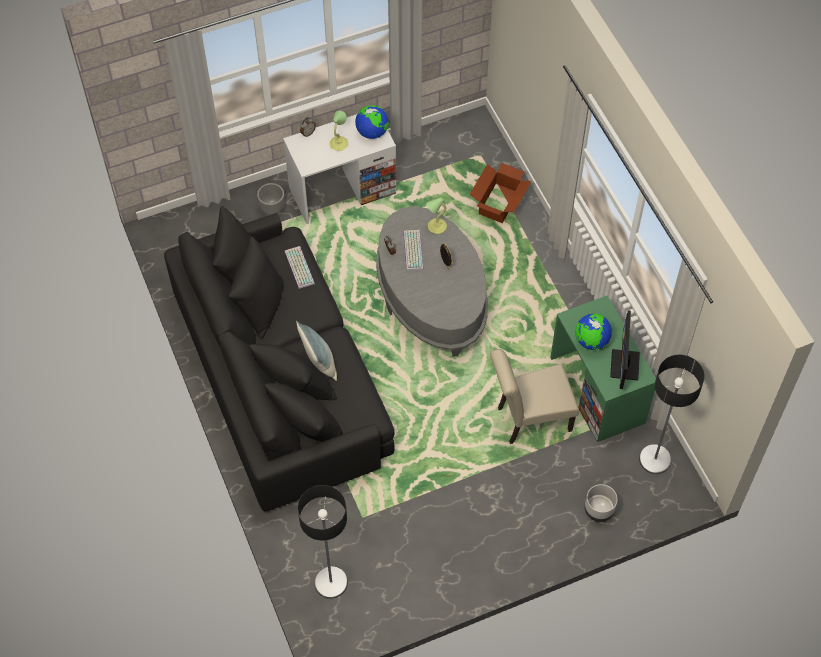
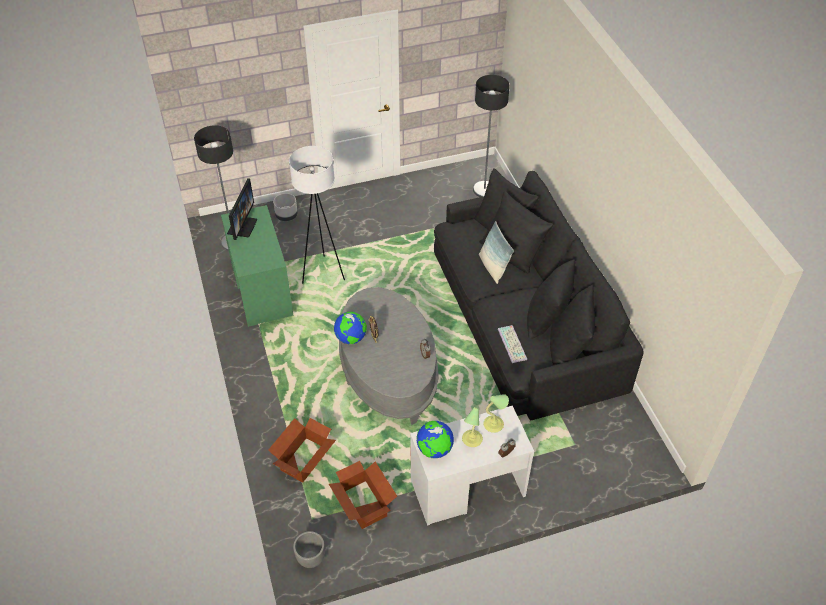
camera: 175 degrees left, 10 degrees down
(272, 208) = (541, 472): grey planter -> grey planter (311, 559)
(412, 250) = (403, 354): keyboard -> none
(436, 170) = (364, 504): none -> cardboard box
(436, 226) = (377, 375): table lamp -> table lamp (494, 424)
(529, 420) = (323, 273): beige chair -> white floor lamp
(591, 341) = (263, 244): globe -> globe (351, 338)

